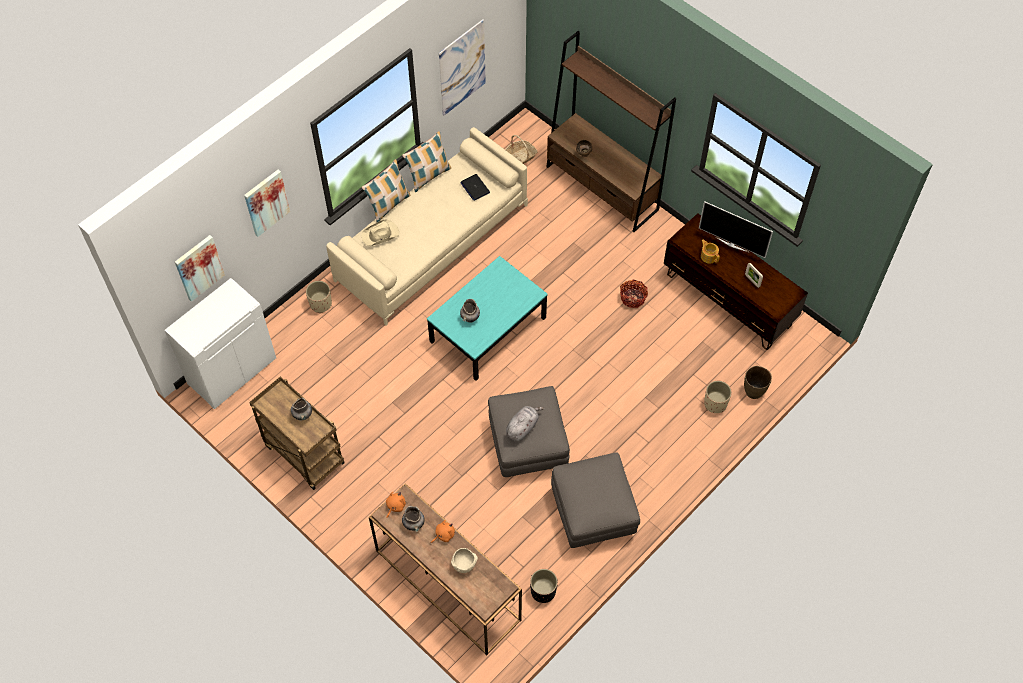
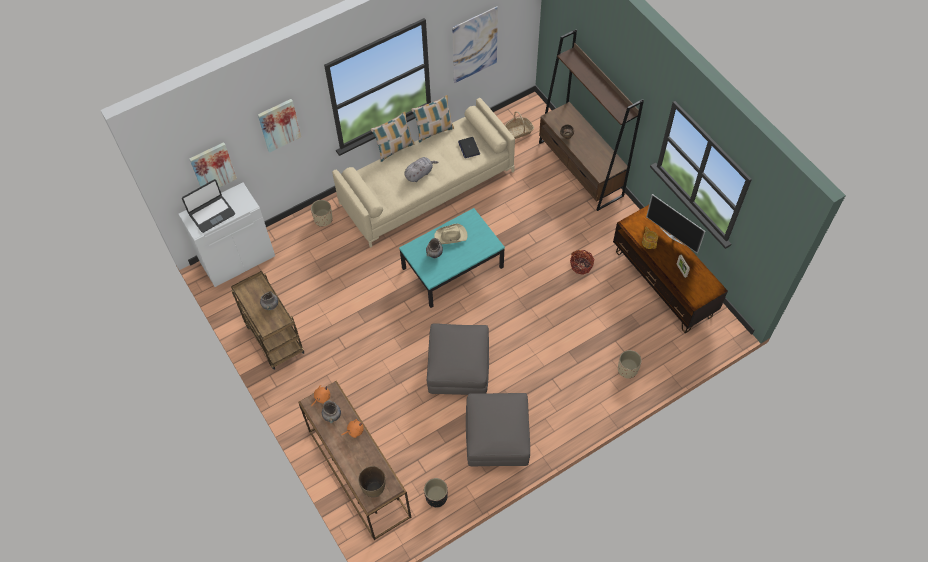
camera: 15 degrees right, 0 degrees up
(205, 322) = (211, 214): none -> laptop
(380, 235) = (381, 172): beige hat -> beige hat (451, 236)
(464, 564) = (364, 460): beige bowl -> none
(522, 427) = (451, 354): grey plush toy -> grey plush toy (419, 174)
(753, 391) = (663, 366): brown vase -> brown vase (374, 489)

